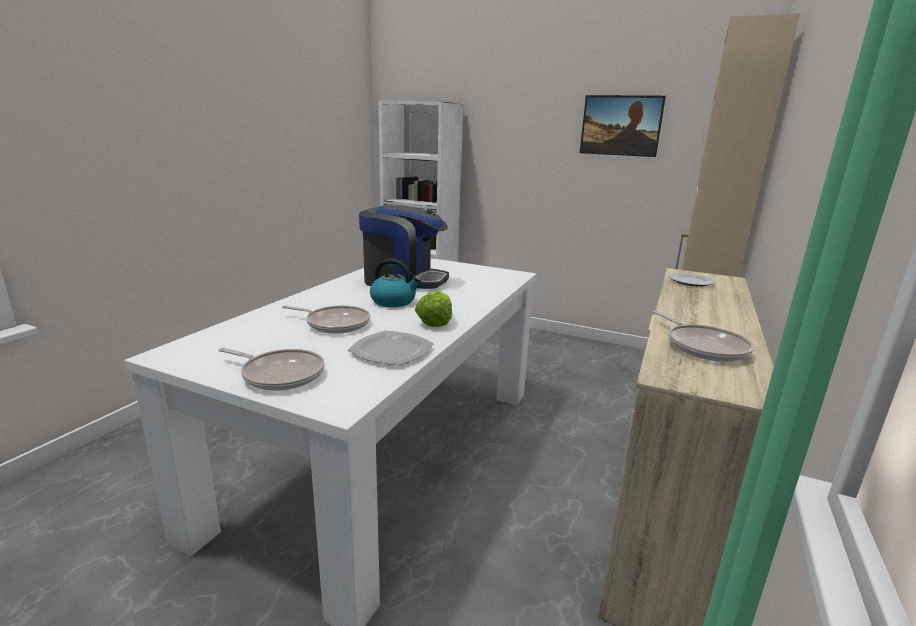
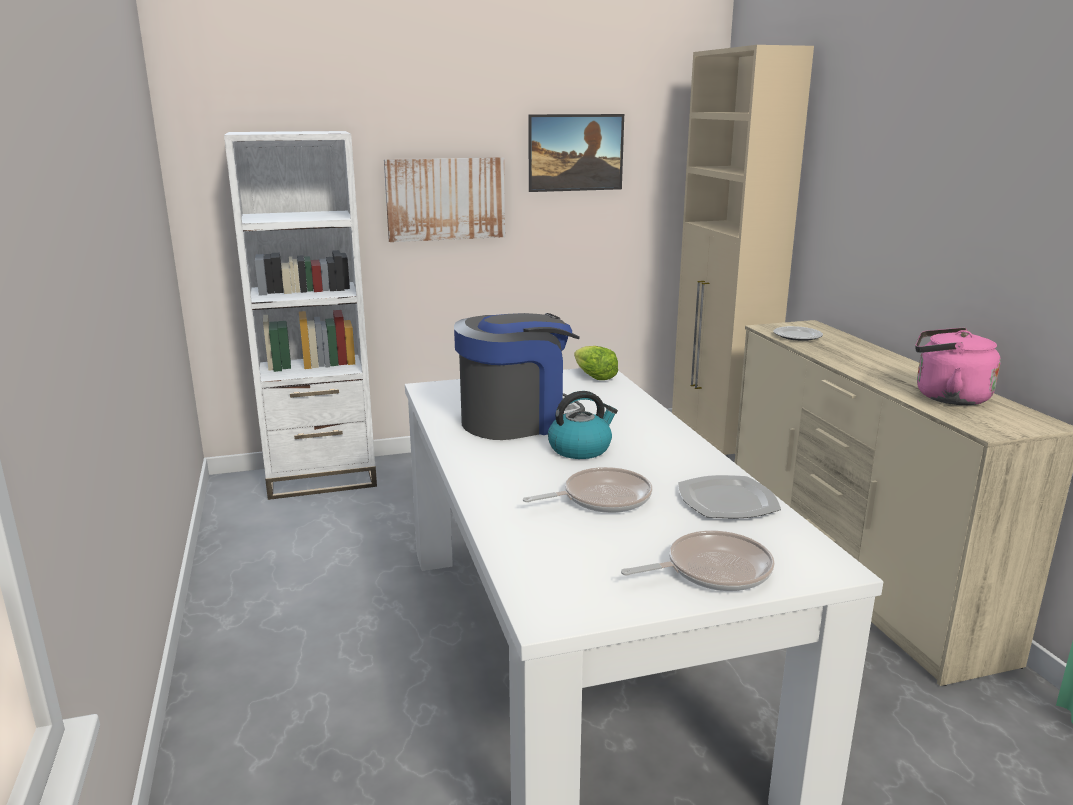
camera: 40 degrees left, 0 degrees up
(435, 321) = (676, 455): lettuce -> lettuce (593, 376)
(521, 153) = (445, 199): none -> picture
(703, 346) = (946, 397): frying pan -> pink kettle

